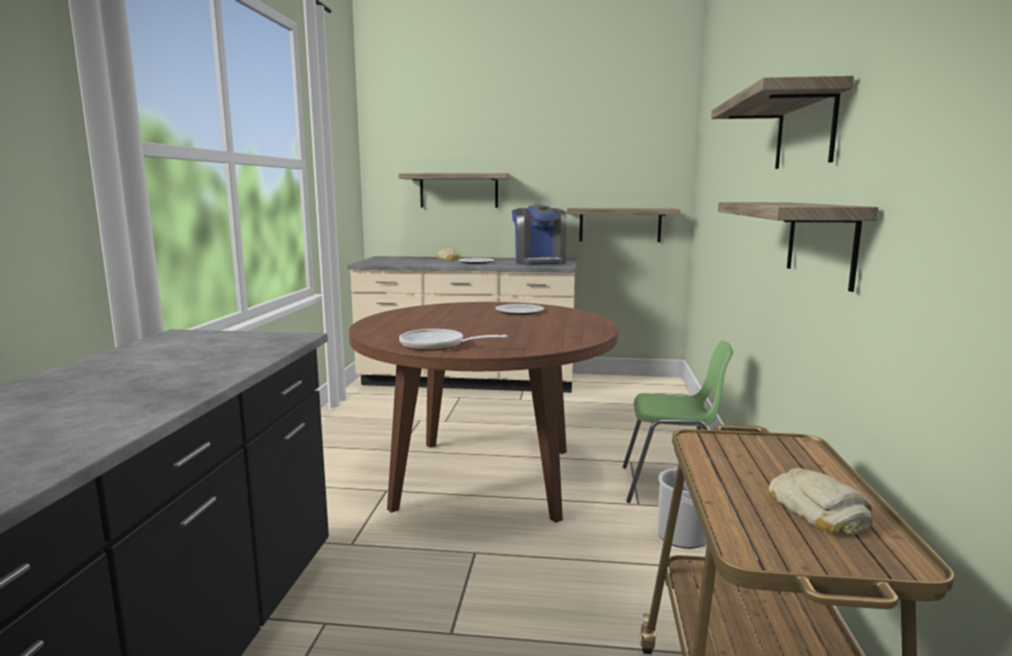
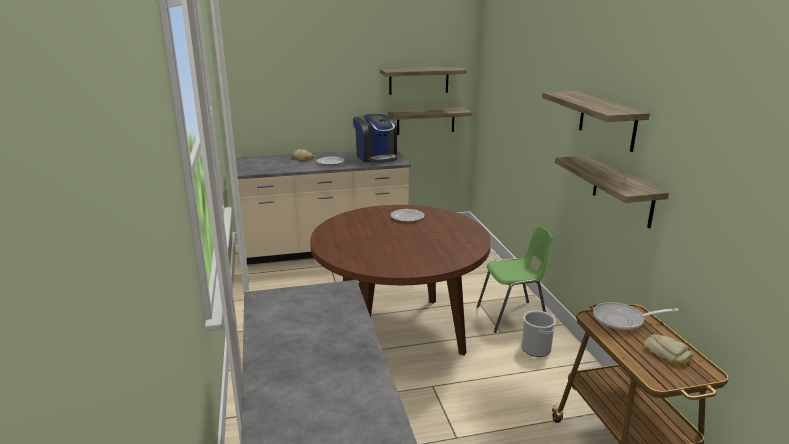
camera: 20 degrees left, 10 degrees up
(437, 345) = (398, 265): frying pan -> frying pan (622, 320)
(459, 191) = (302, 101): shelf -> shelf (418, 80)

